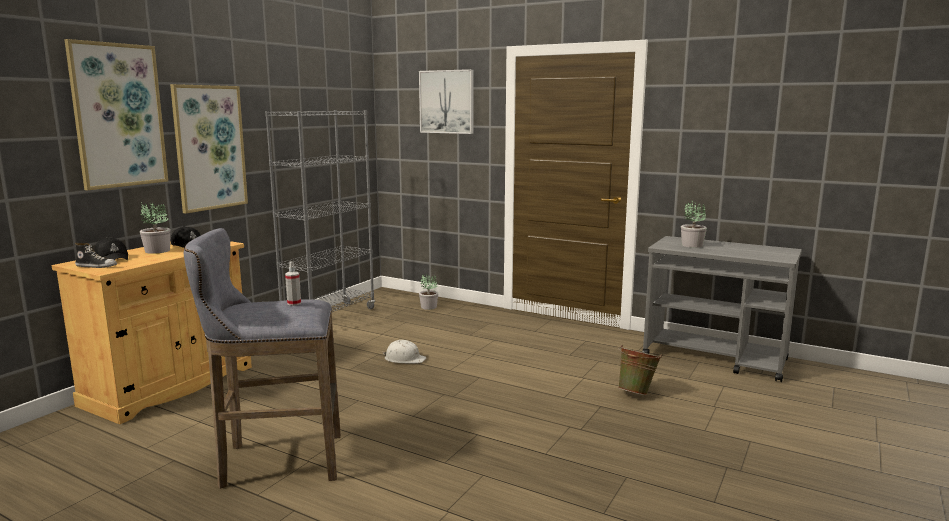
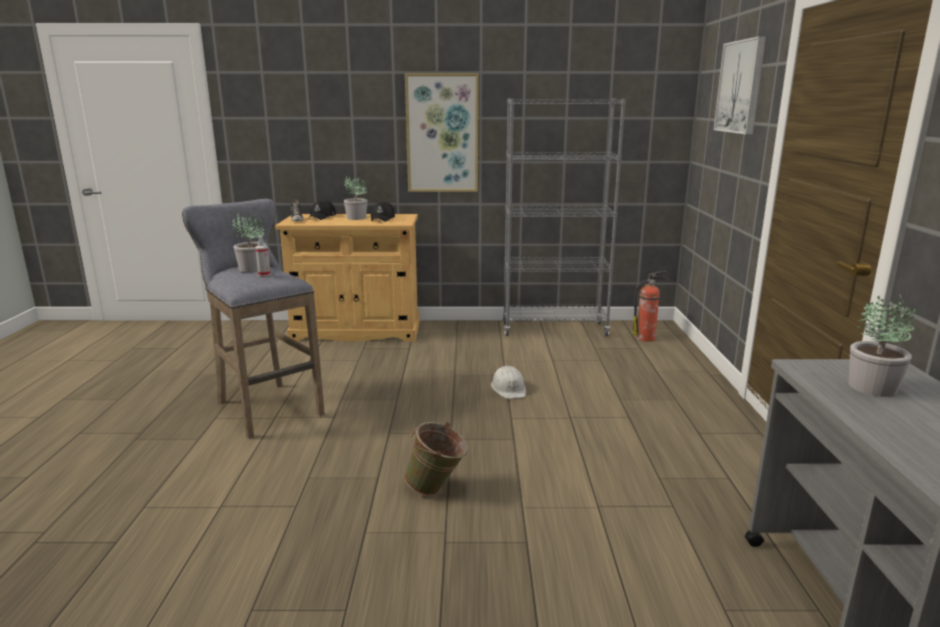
camera: 60 degrees right, 5 degrees up
(118, 116) = (355, 101): picture -> none
(395, 301) = (646, 338): none -> fire extinguisher
(428, 307) = (660, 356): potted plant -> potted plant (251, 268)
(637, 393) = (603, 565): green bucket -> green bucket (437, 489)

